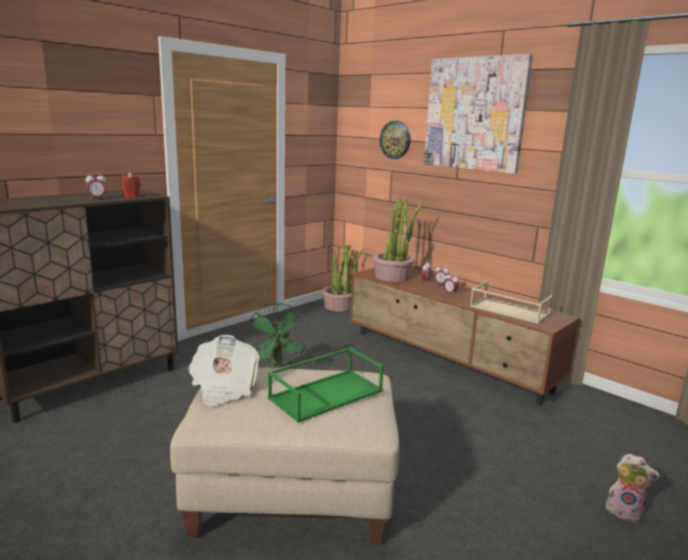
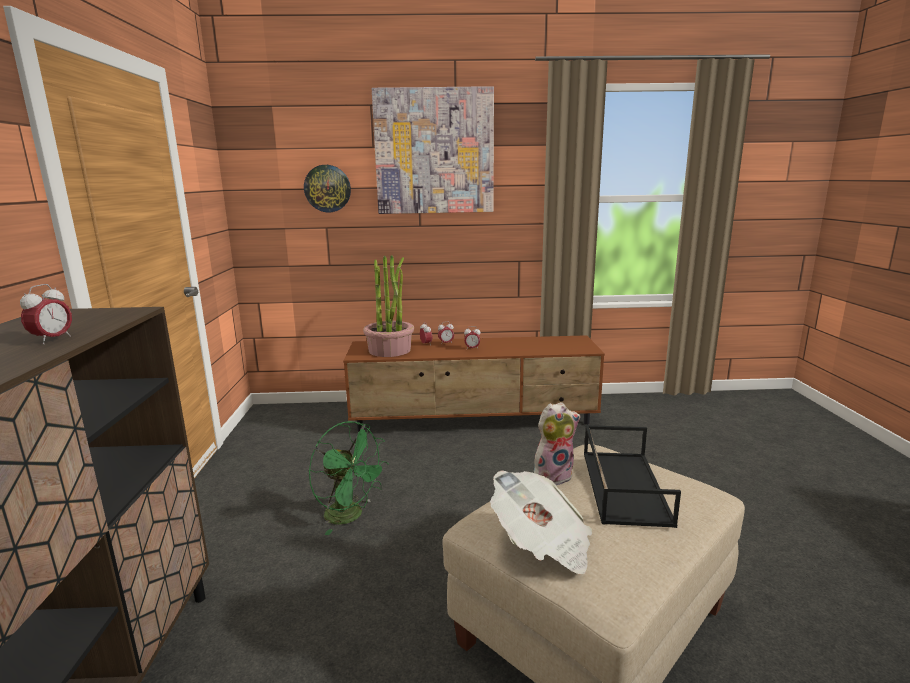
camera: 45 degrees left, 0 degrees up
(131, 196) = (101, 321): red candle -> none
(326, 394) = (623, 485): green tray -> black tray
(338, 306) = (283, 412): potted plant -> none
(508, 310) = (540, 346): beige tray -> none
(625, 511) = (745, 471): plush toy -> plush toy (553, 476)

